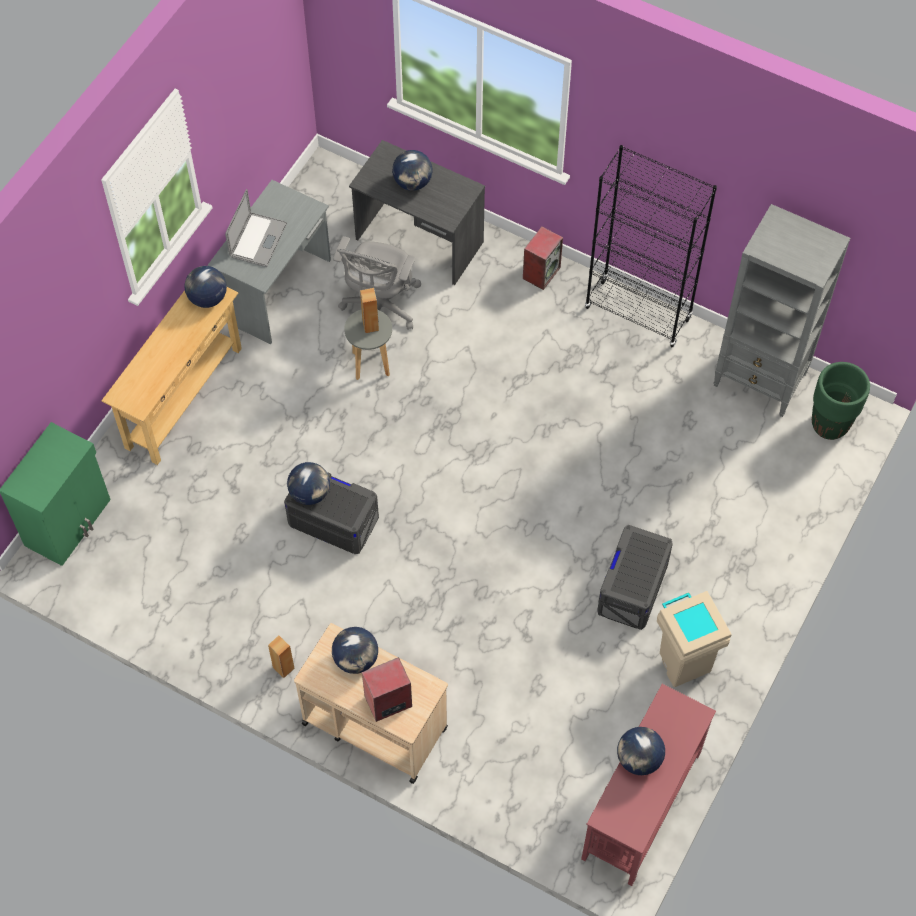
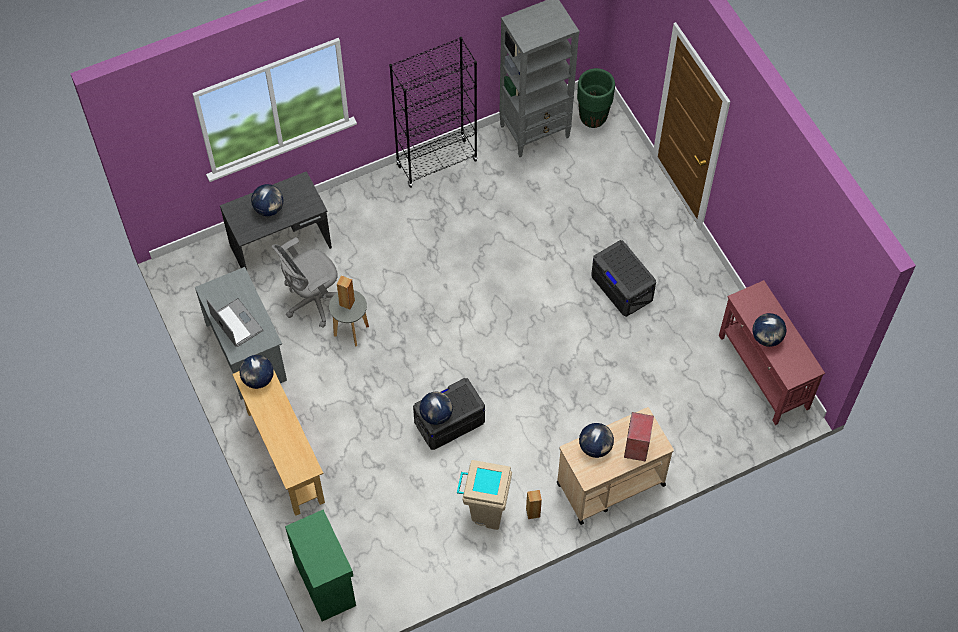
camera: 55 degrees left, 0 degrees up
(379, 309) = (314, 301): grey office chair -> grey office chair turned 90 degrees clockwise
(541, 272) = (363, 195): speaker -> none
(682, 661) = (688, 292): beige trash can -> beige trash can (484, 512)

